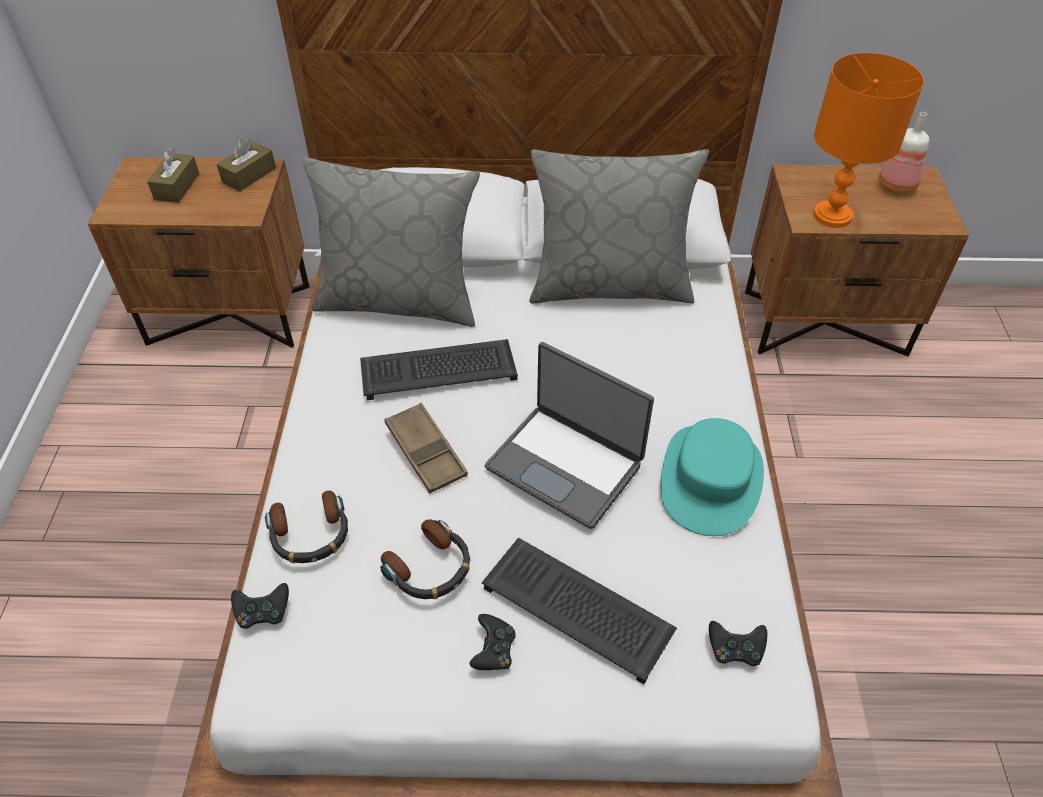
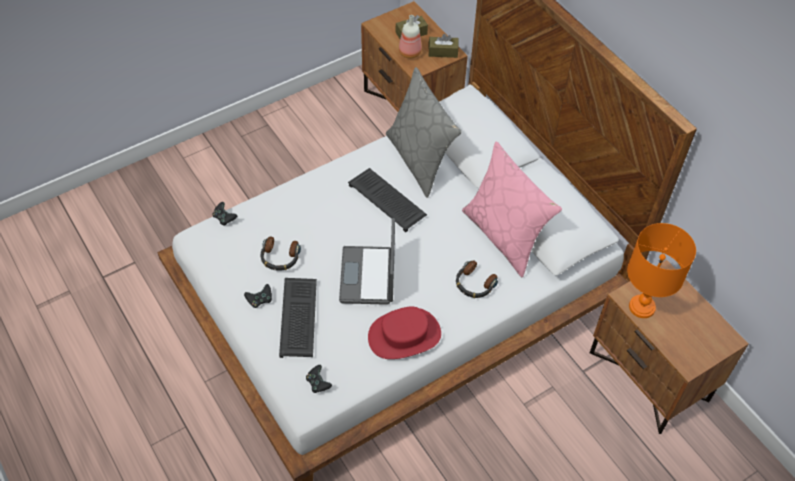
camera: 55 degrees right, 5 degrees up
(310, 535) = (267, 210): headphones -> headphones (474, 284)
(426, 452) = (336, 222): brown tray -> none
(610, 285) = (504, 236): grey pillow -> pink pillow
(710, 479) = (404, 336): turquoise hat -> red hat
(898, 186) = (704, 330): bottle -> bottle (410, 53)

